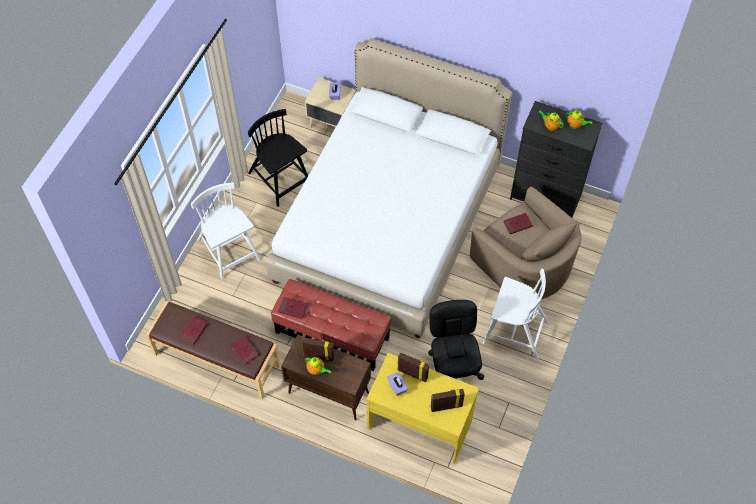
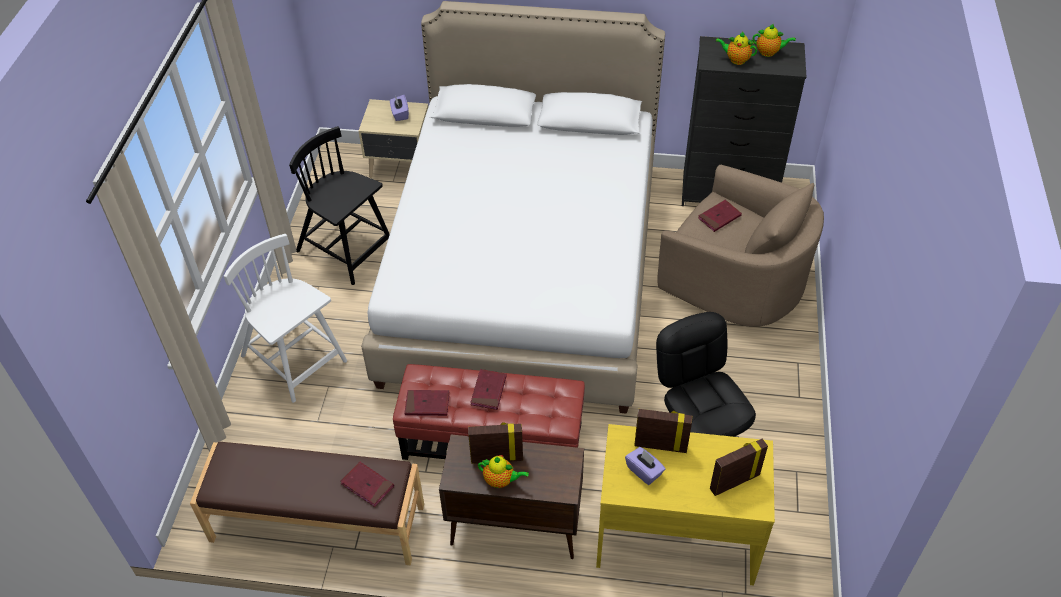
camera: 15 degrees left, 10 degrees down
(193, 331) = (272, 476): red book -> red book (488, 391)
(514, 332) = (761, 371): white chair -> none

